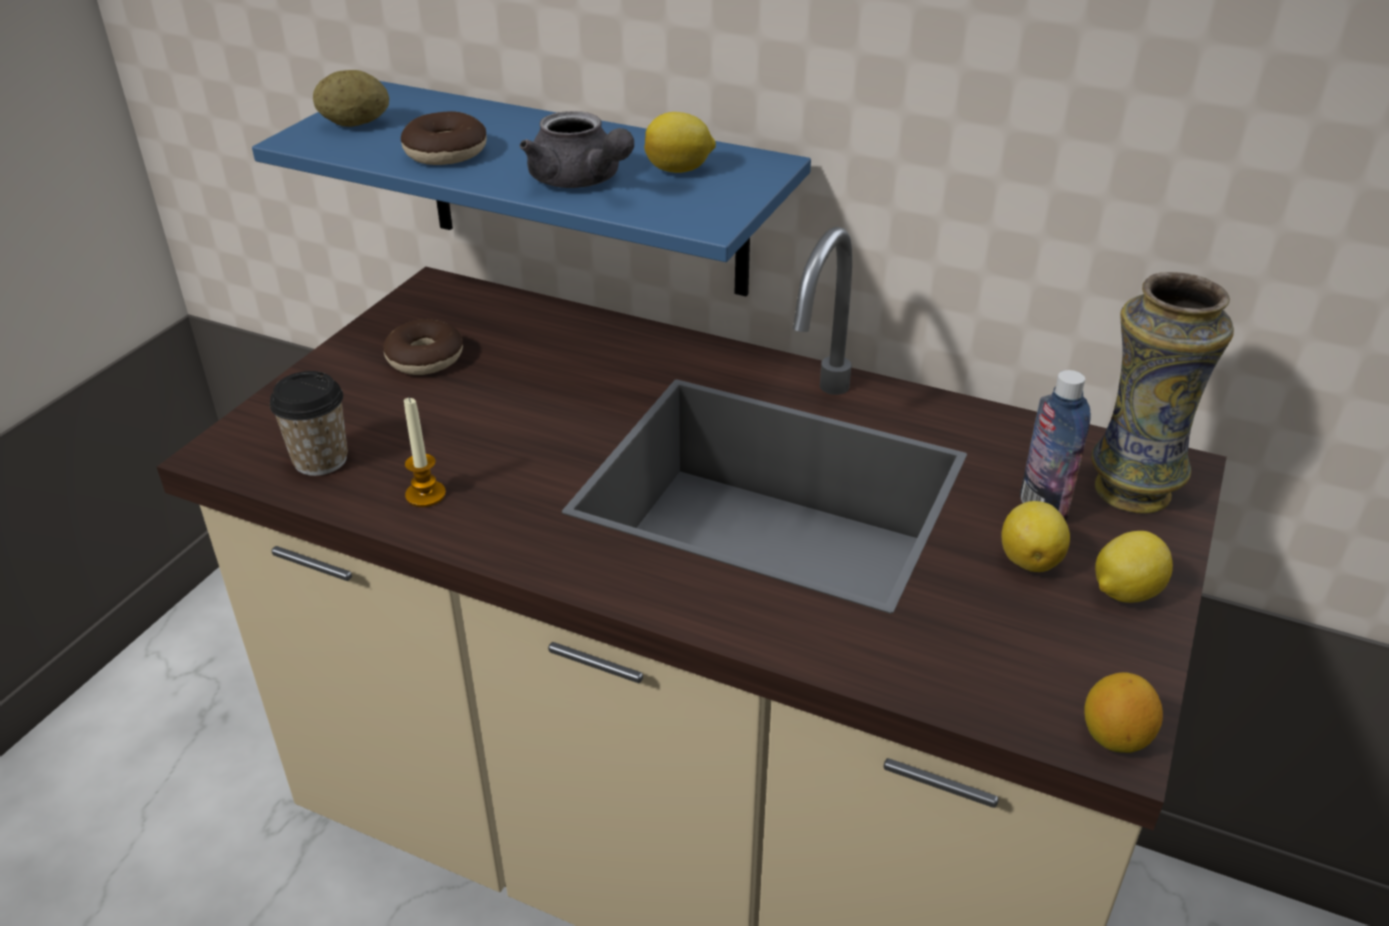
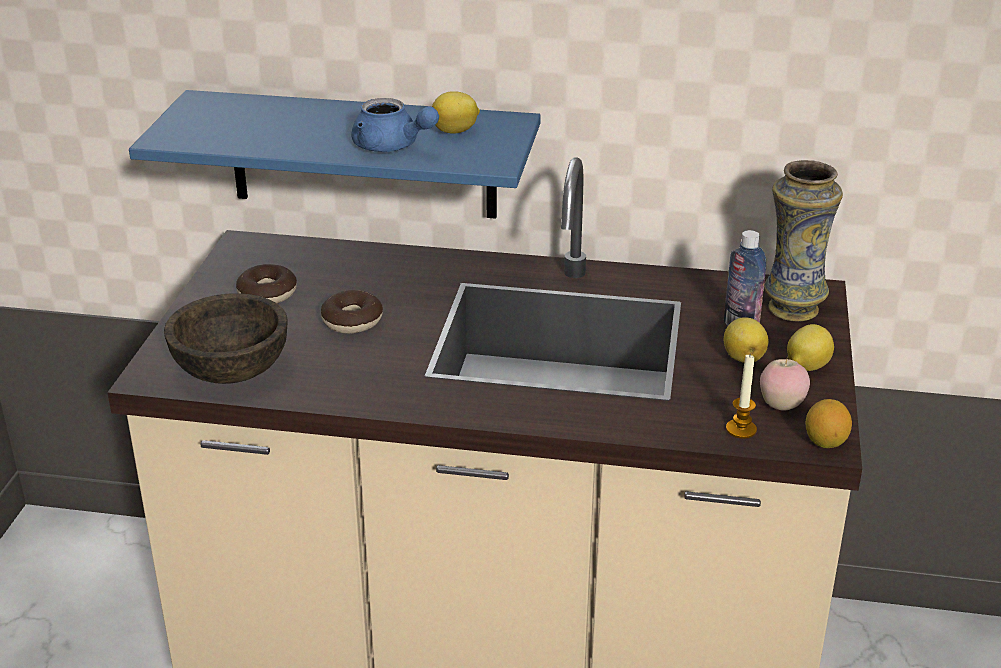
camera: 15 degrees left, 5 degrees down
(320, 460) = (231, 370): cup -> brown bowl
(355, 124) = (196, 124): potato -> none
(425, 495) = (322, 380): candle -> candle (741, 429)
(446, 152) = (280, 137): donut -> donut (352, 321)
(580, 181) = (392, 146): grey teapot -> blue teapot
(1062, 656) = (781, 406): none -> apple

